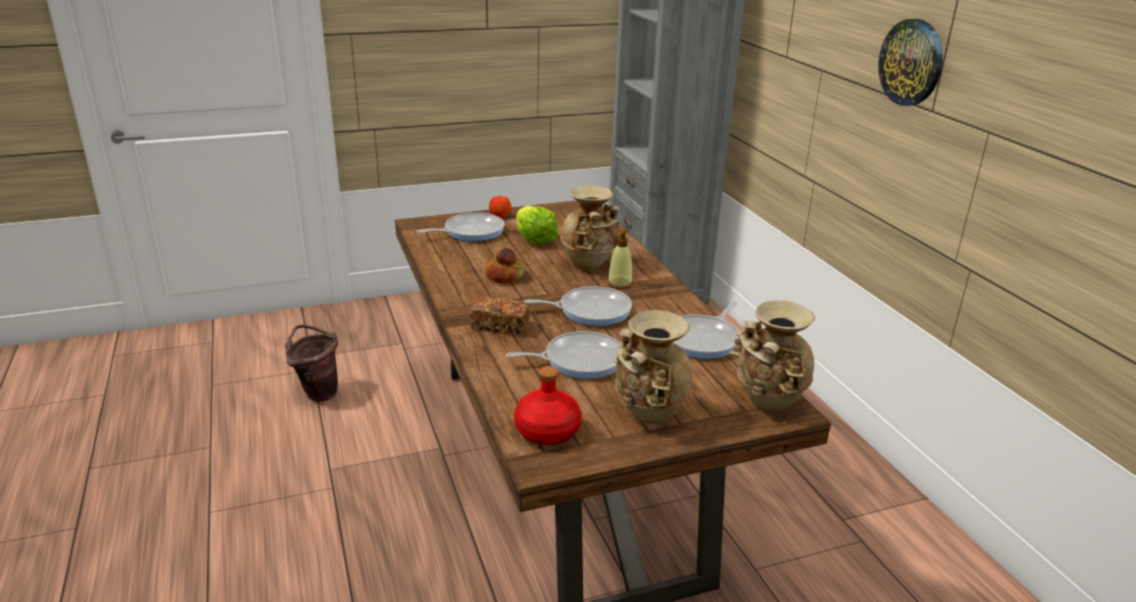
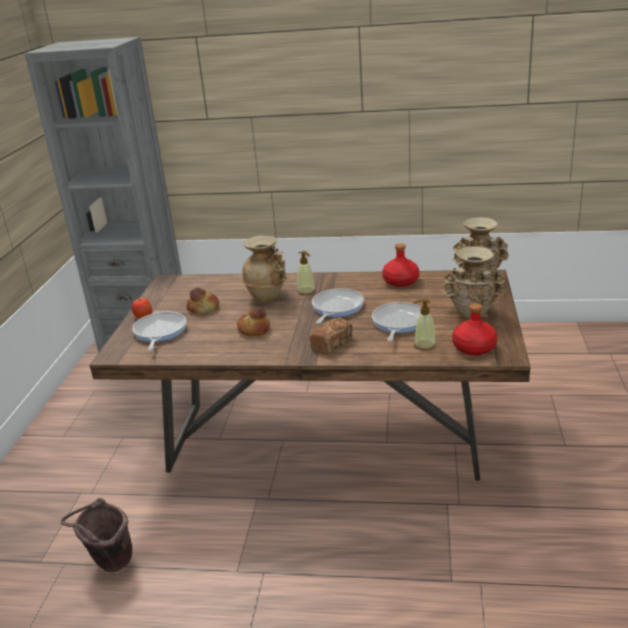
camera: 60 degrees left, 0 degrees up
(531, 390) = (424, 345): none -> soap dispenser
(534, 239) = (203, 309): lettuce -> bread
(704, 339) = (401, 281): frying pan -> red bottle
(911, 62) = (338, 88): wall clock -> none

